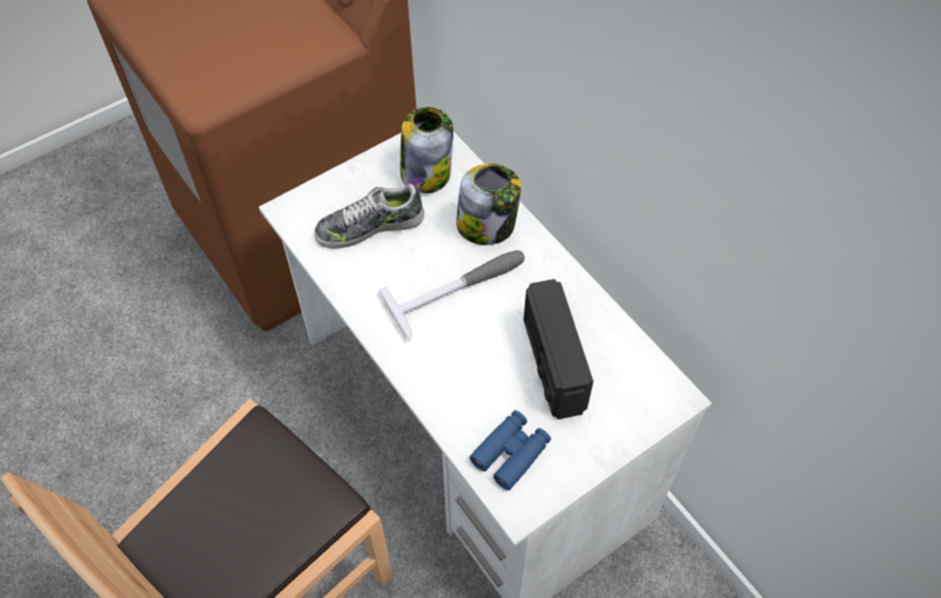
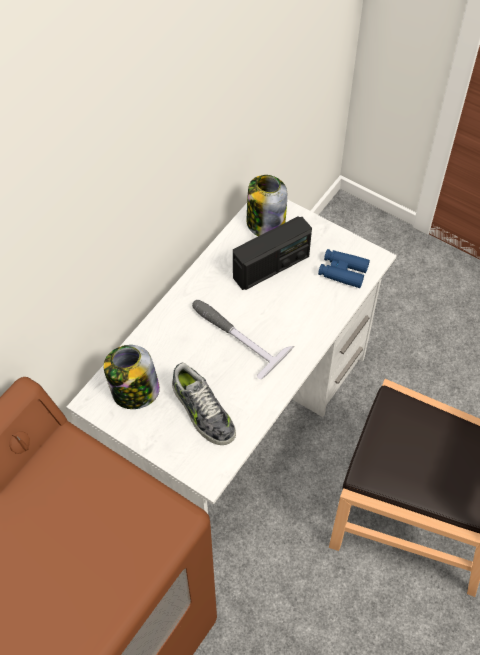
camera: 110 degrees left, 0 degrees up
(487, 225) = (171, 335): jar -> jar (265, 223)

